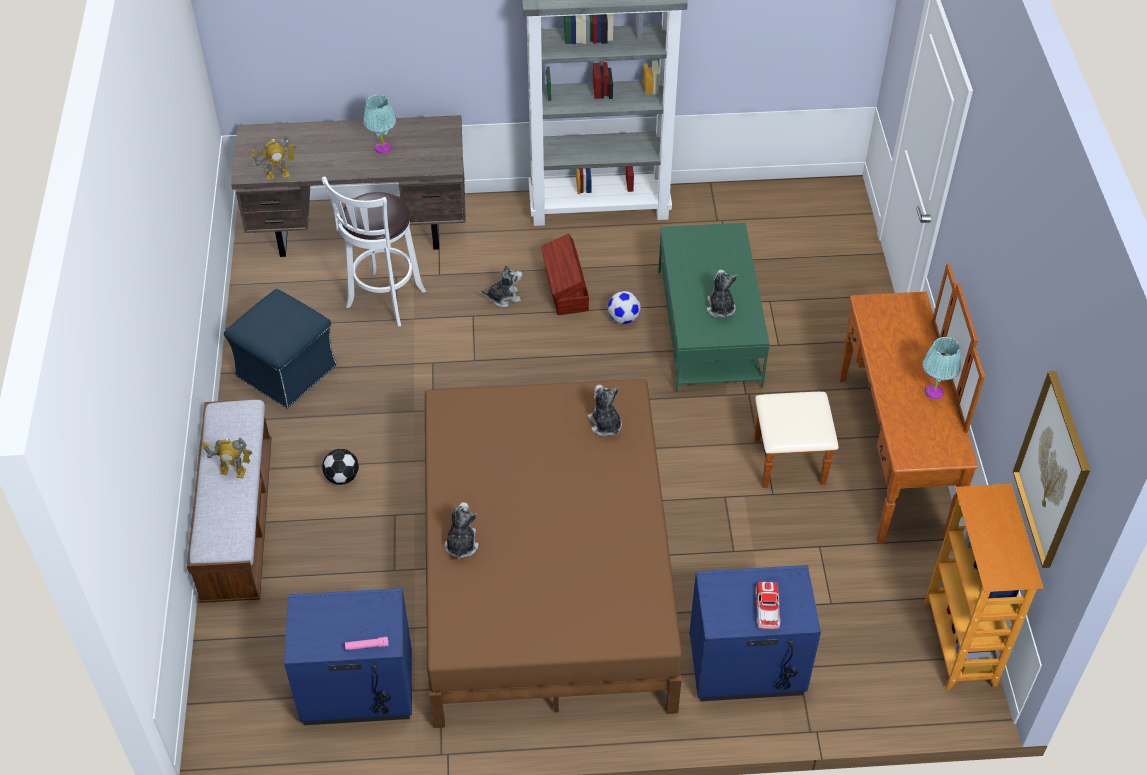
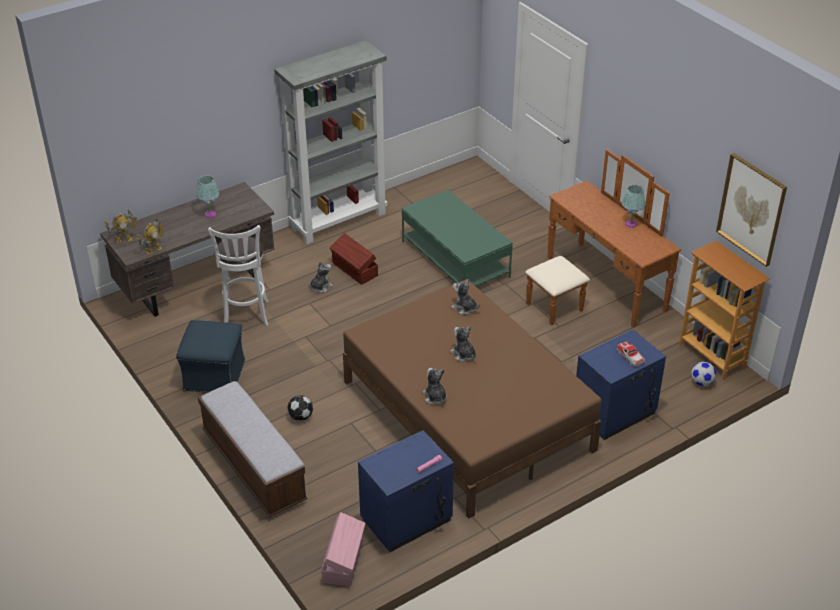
camera: 30 degrees left, 10 degrees down
(233, 471) = (252, 423): toy robot -> toy robot (124, 240)
(242, 707) = (343, 560): none -> pink storage box
(623, 318) = (402, 272): football -> football (701, 382)
(720, 308) = (470, 235): plush toy -> plush toy (463, 355)

